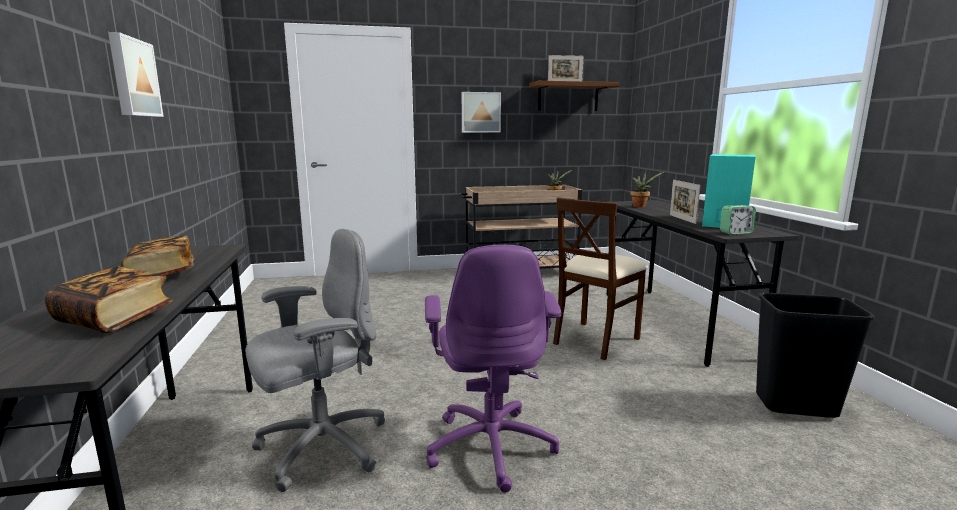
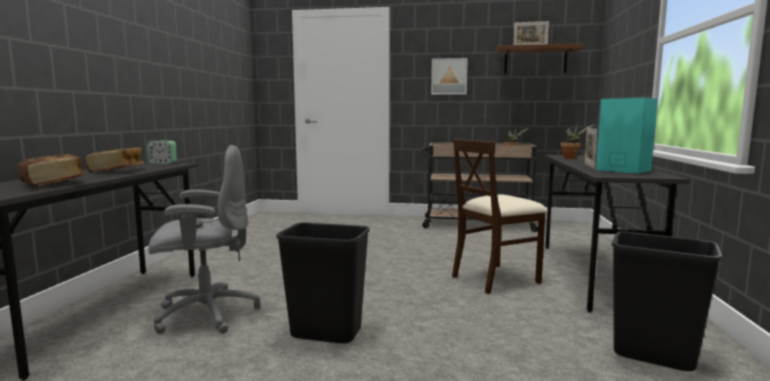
camera: 20 degrees right, 5 degrees down
(133, 78) = (145, 46): picture -> none
(491, 445) = (325, 334): purple office chair -> black trash can
(735, 233) = (619, 174): alarm clock -> alarm clock (162, 163)

